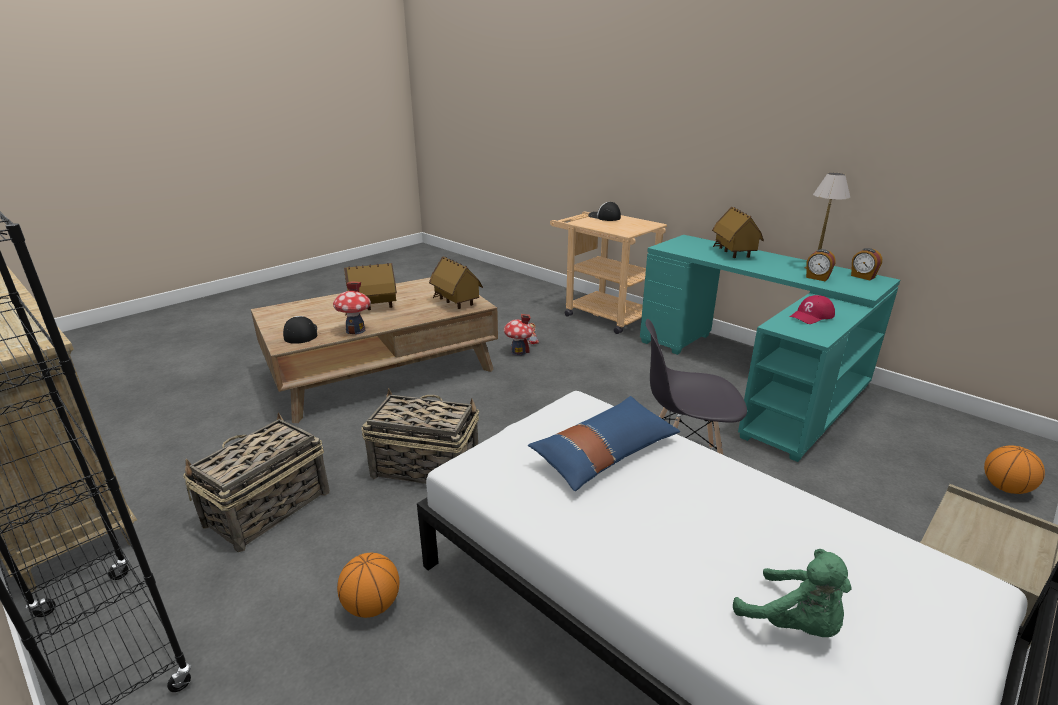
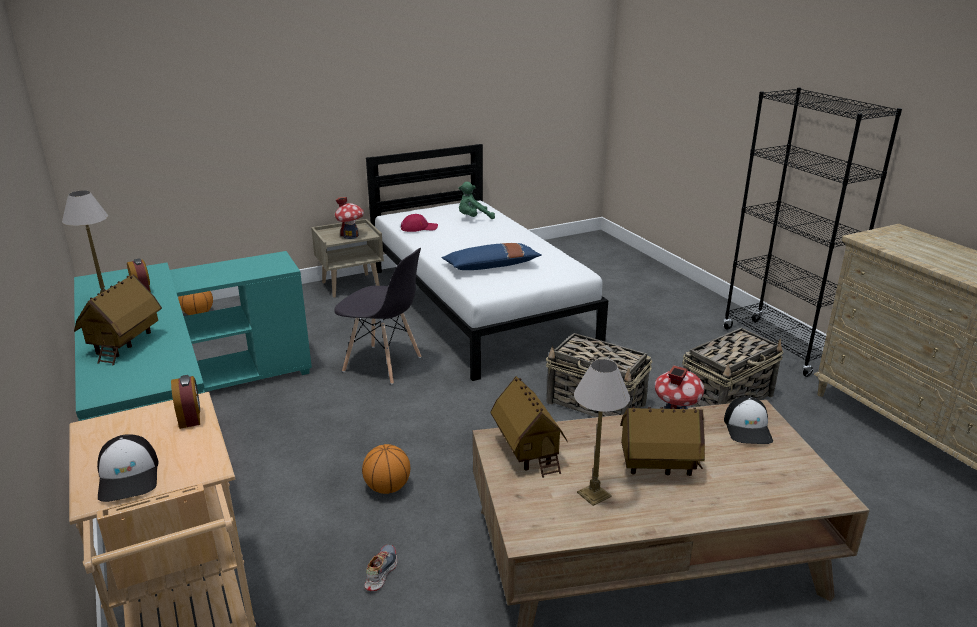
camera: 160 degrees left, 0 degrees up
(372, 606) = (636, 337): basketball -> basketball (387, 487)
(412, 293) = (594, 495): none -> table lamp
(518, 352) = (424, 542): toy house -> toy house (351, 236)
(793, 623) = (474, 218): green plush toy -> green plush toy turned 90 degrees counterclockwise
(812, 316) = (236, 271): red cap -> red cap (419, 228)
(862, 277) = (97, 285): alarm clock -> alarm clock (190, 418)

